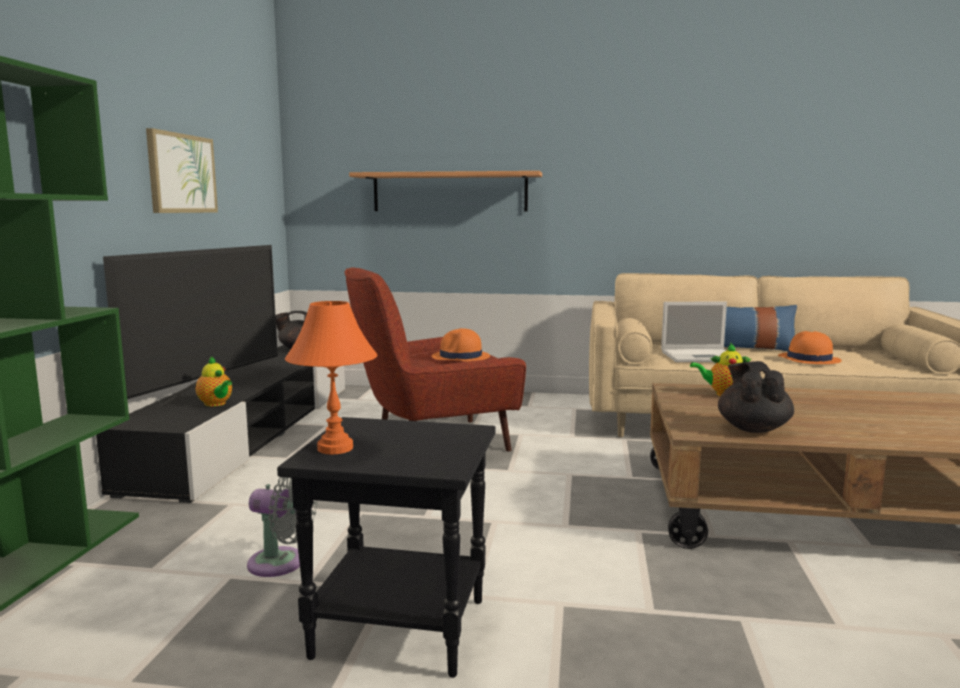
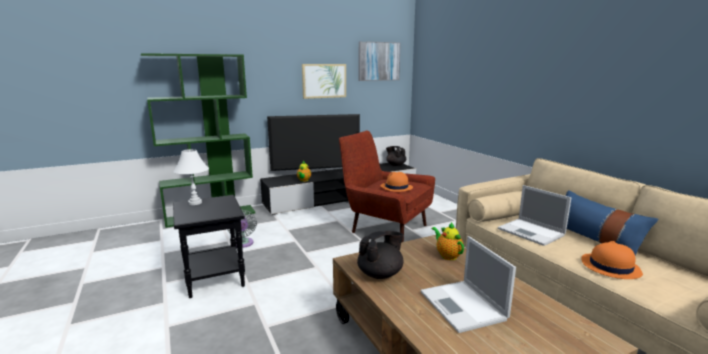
camera: 55 degrees right, 5 degrees up
(247, 141) = (378, 61): none -> picture
(335, 448) = (195, 203): orange table lamp -> white table lamp
(449, 192) = (472, 89): shelf -> none
(862, 417) = (463, 306): none -> laptop

